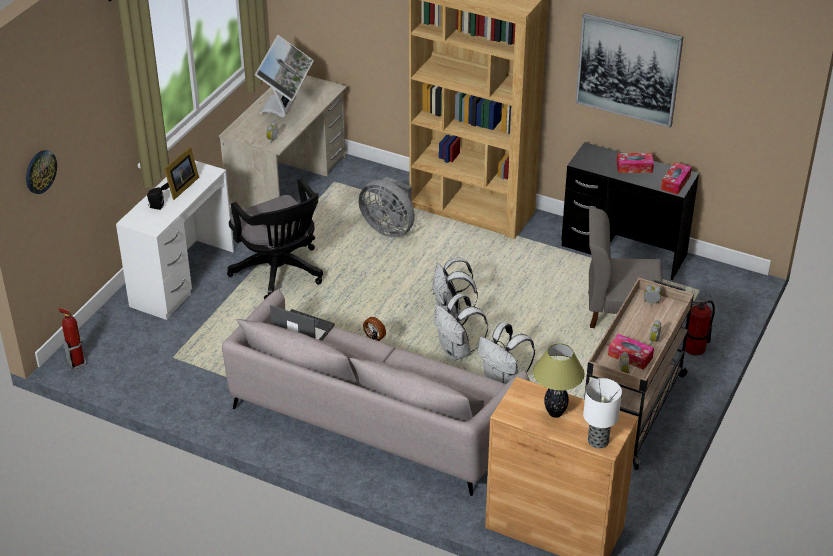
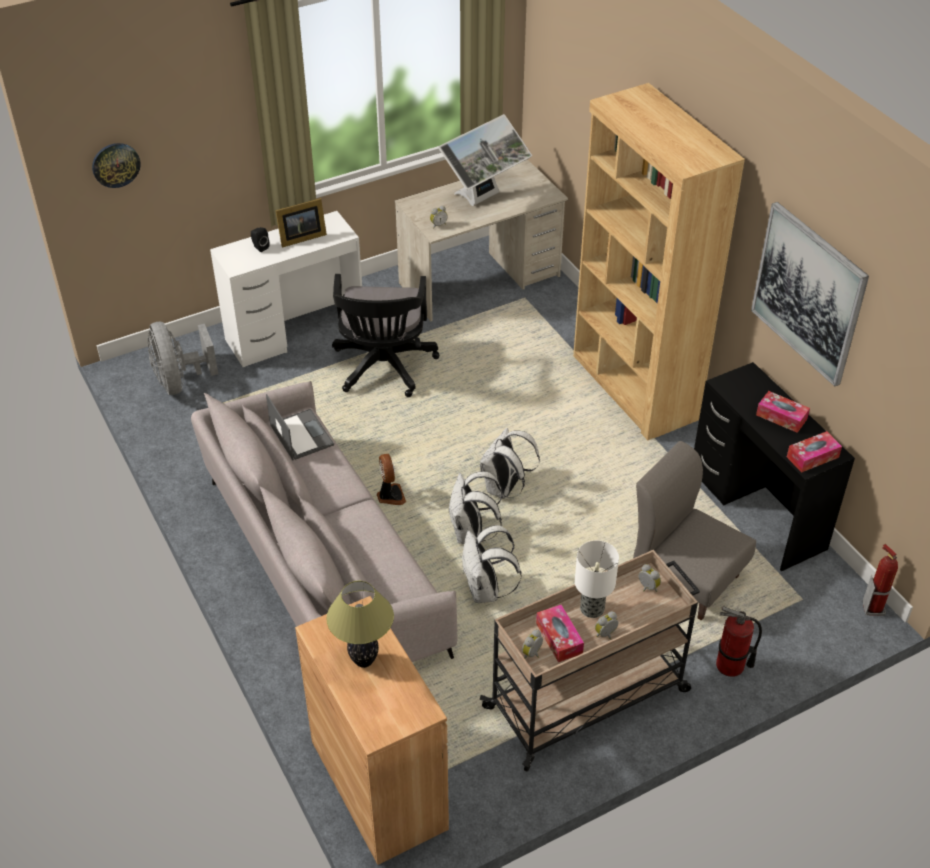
camera: 35 degrees right, 5 degrees up
(77, 363) = (132, 372): fire extinguisher -> fire extinguisher (873, 608)
(389, 228) = (531, 370): grey fan -> grey fan (180, 381)
(598, 441) = (374, 720): table lamp -> table lamp (592, 608)

